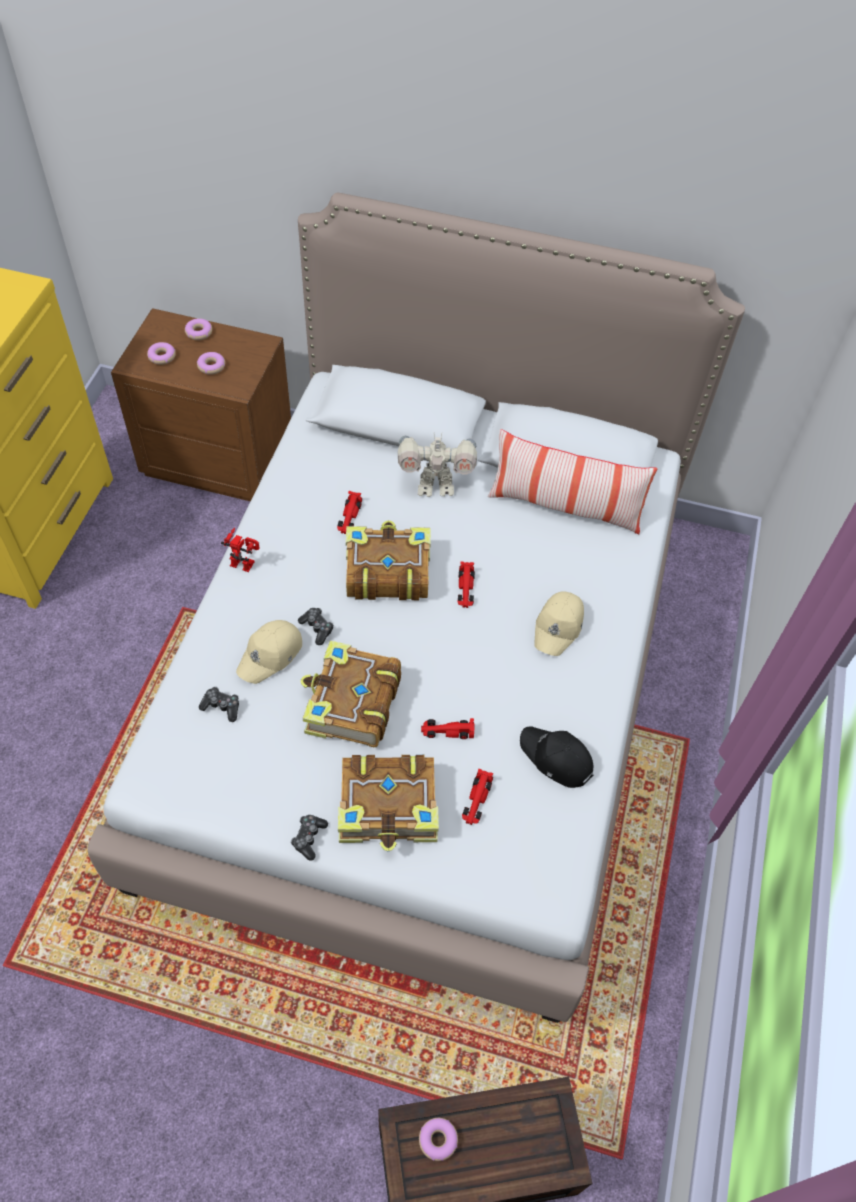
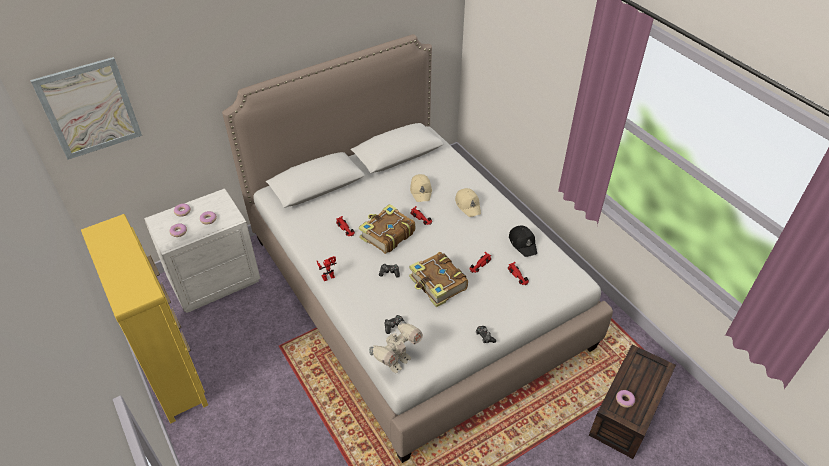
camera: 45 degrees left, 10 degrees down
(106, 99) = (89, 108): none -> picture
(219, 459) = (214, 280): brown nightstand -> white nightstand
(271, 655) = (386, 295): beige cap -> beige cap (421, 191)
(389, 808) = (496, 303): book -> none
(435, 486) = (363, 195): toy robot -> toy robot (397, 361)
(556, 759) = (523, 243): black cap -> black cap turned 105 degrees counterclockwise
(564, 506) = (417, 168): pillow -> none

